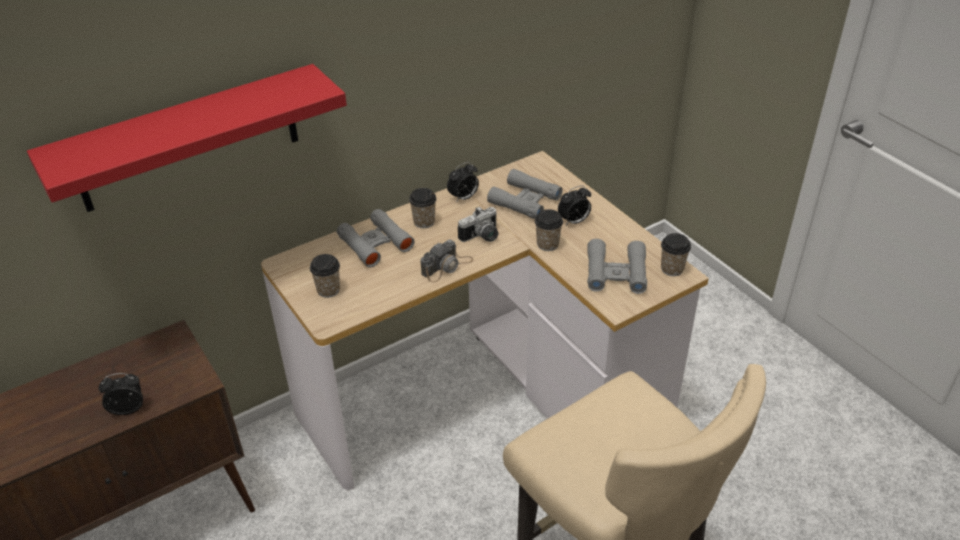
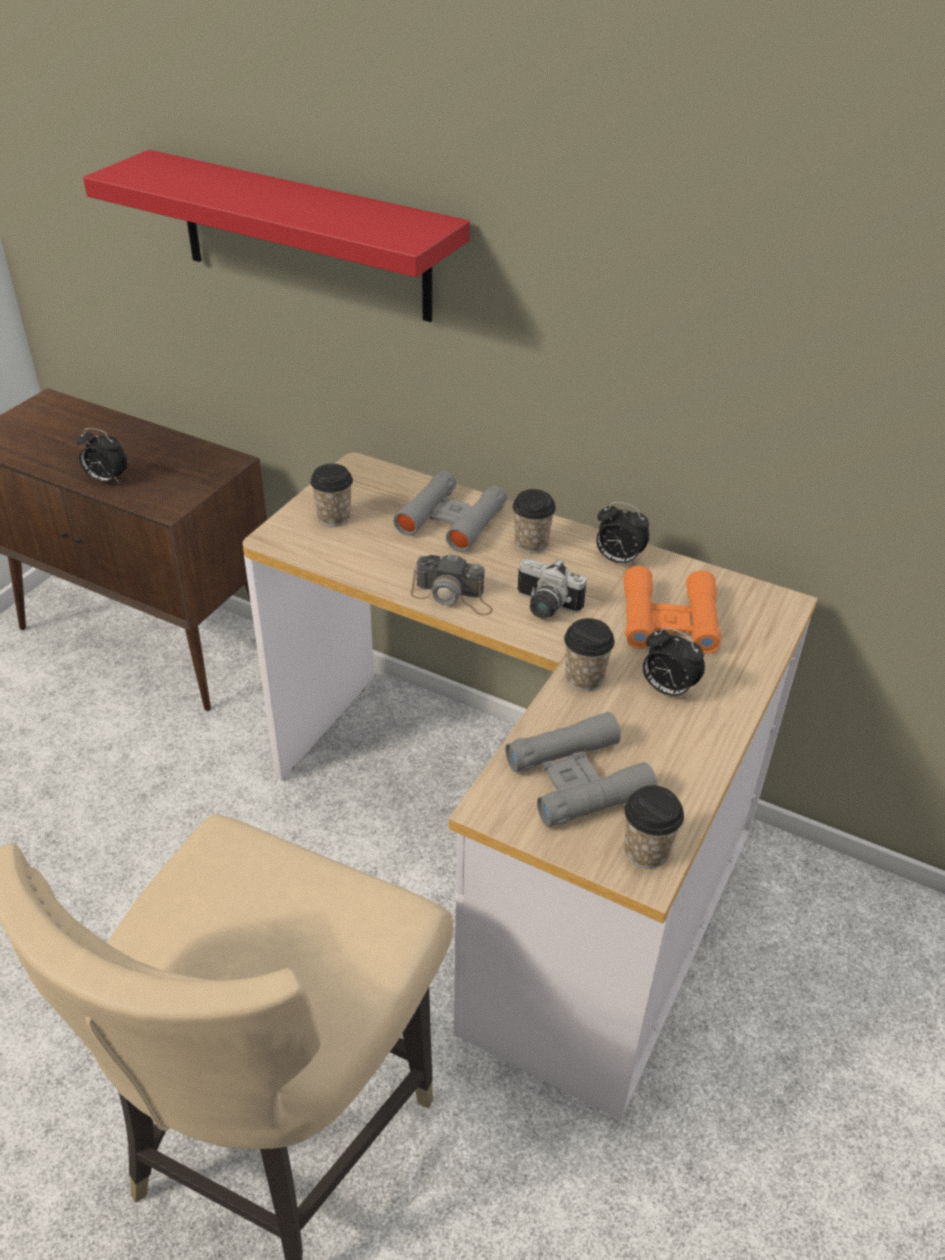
camera: 60 degrees right, 0 degrees up
(128, 409) = (106, 480): alarm clock -> alarm clock turned 150 degrees clockwise
(525, 201) = (669, 620): grey binoculars -> orange binoculars

